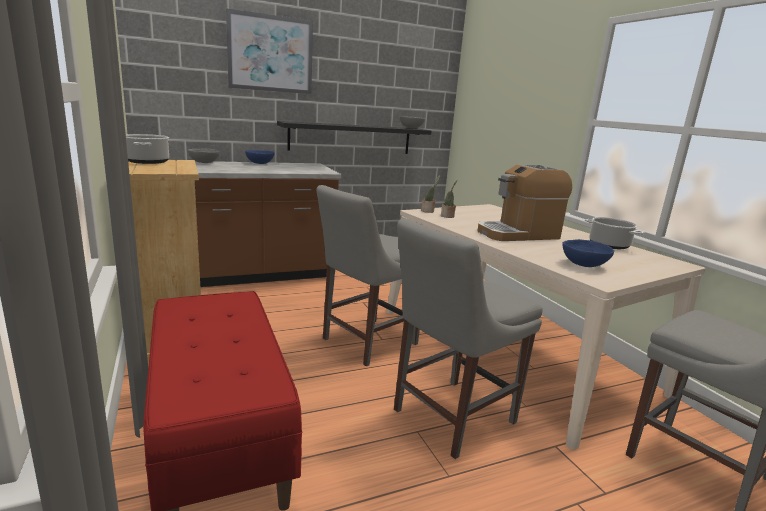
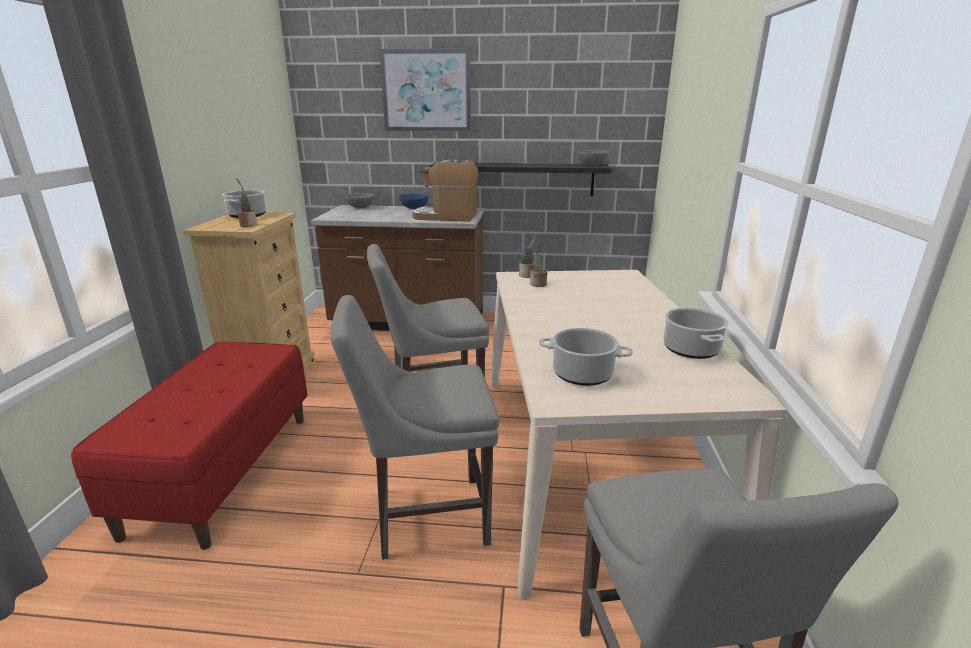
camera: 30 degrees right, 5 degrees up
(175, 169) = (248, 225): none -> potted plant
(518, 234) = (582, 318): coffee machine -> coffee machine (446, 217)
(583, 265) = (581, 374): blue bowl -> cooking pot

